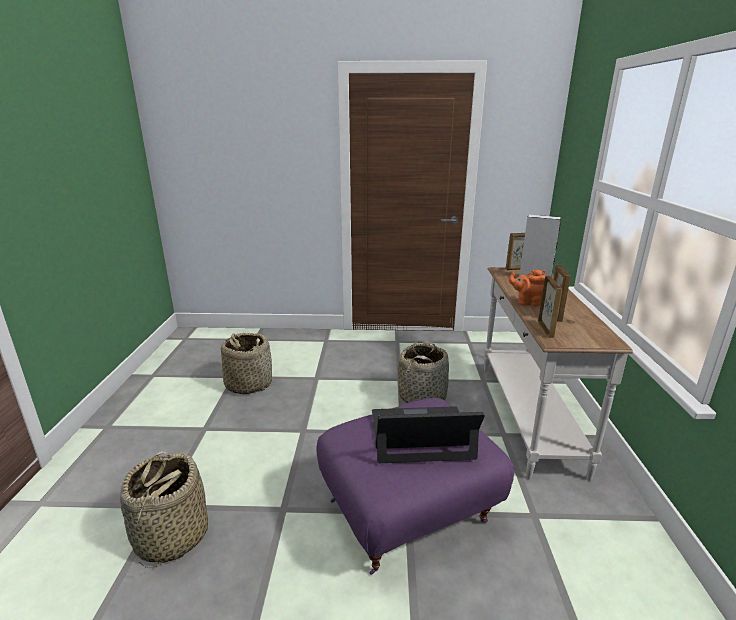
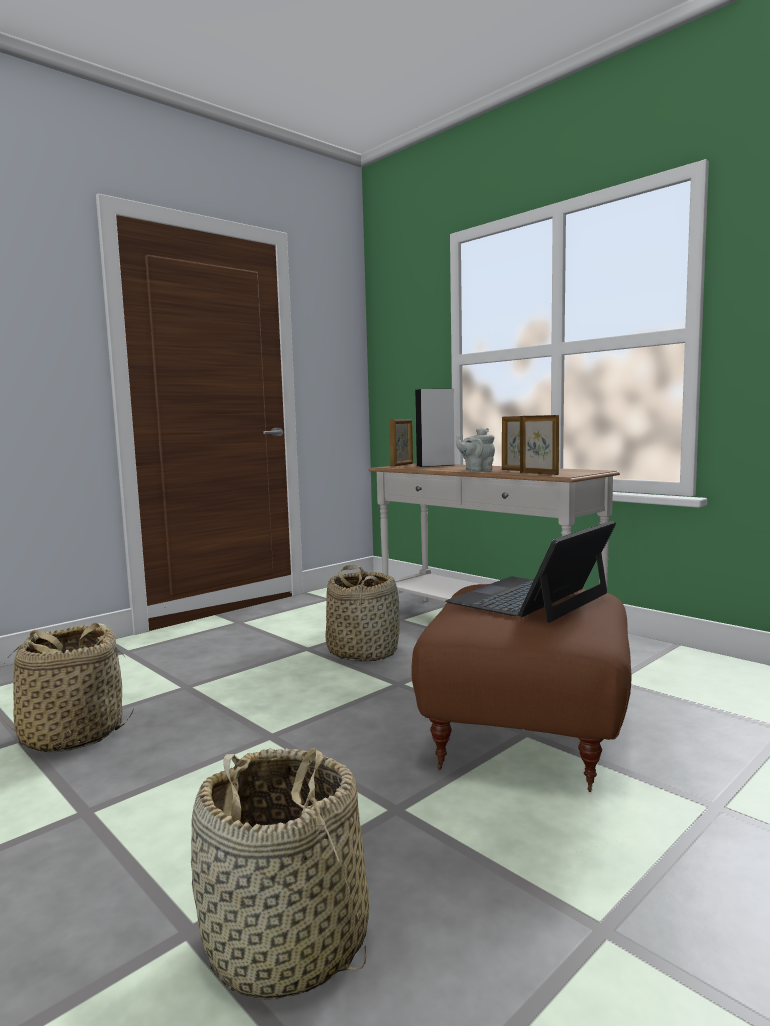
camera: 45 degrees left, 15 degrees down
(408, 514) = (529, 733): purple ottoman -> brown ottoman
(527, 302) = (476, 470): orange teapot -> grey teapot

